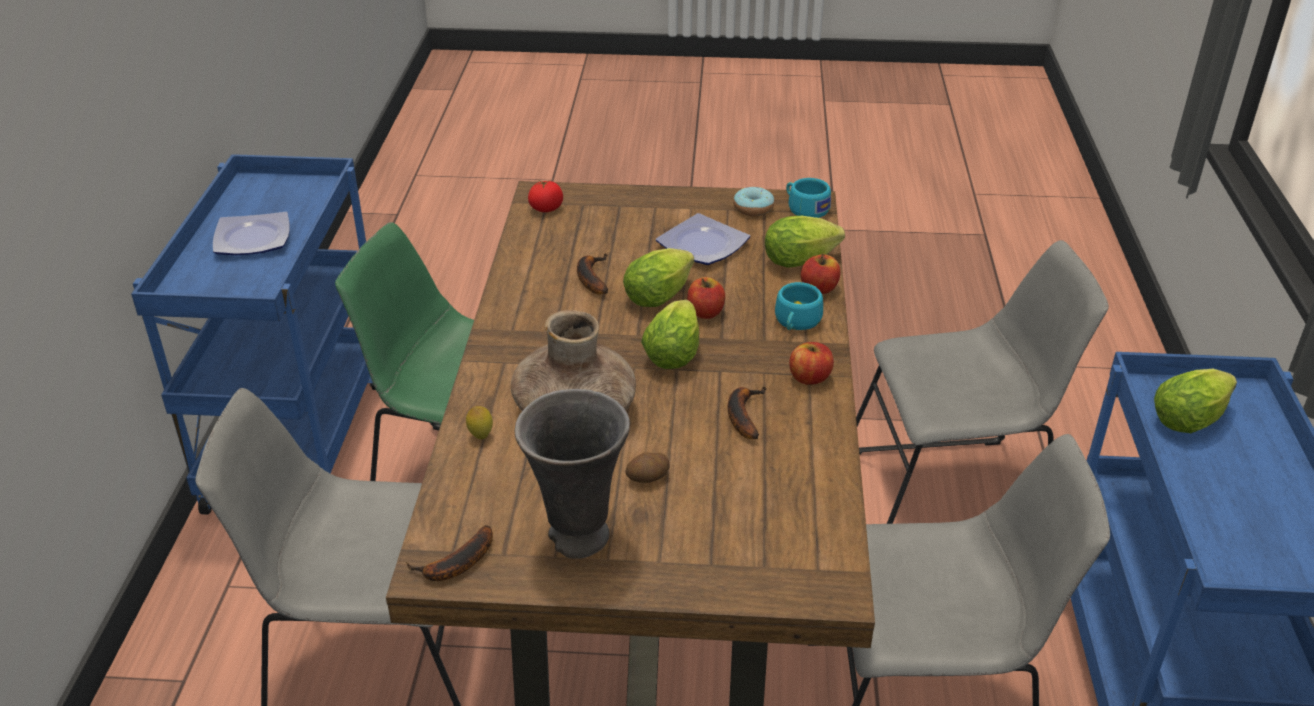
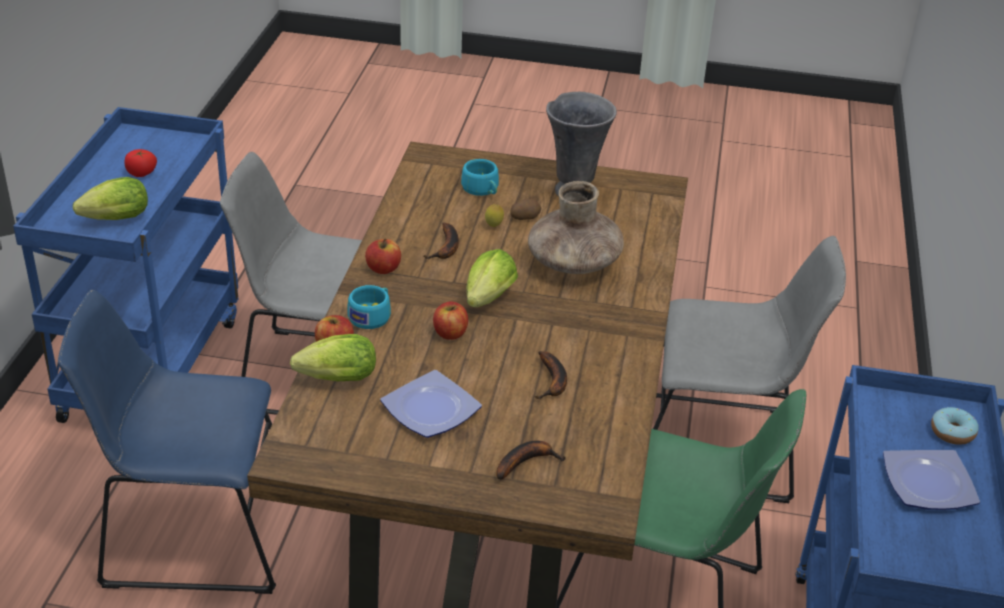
camera: 175 degrees left, 0 degrees up
(456, 565) = (649, 186): banana -> banana (526, 462)
(480, 436) = (643, 254): lemon -> lemon (494, 226)
(546, 208) = (598, 483): tomato -> tomato (141, 173)
(661, 295) = (486, 355): lettuce -> none
(753, 208) = (357, 456): donut -> donut (952, 432)
(805, 208) = (297, 450): turquoise cup -> turquoise cup (482, 190)
(953, 496) = (191, 533): grey chair -> blue chair

